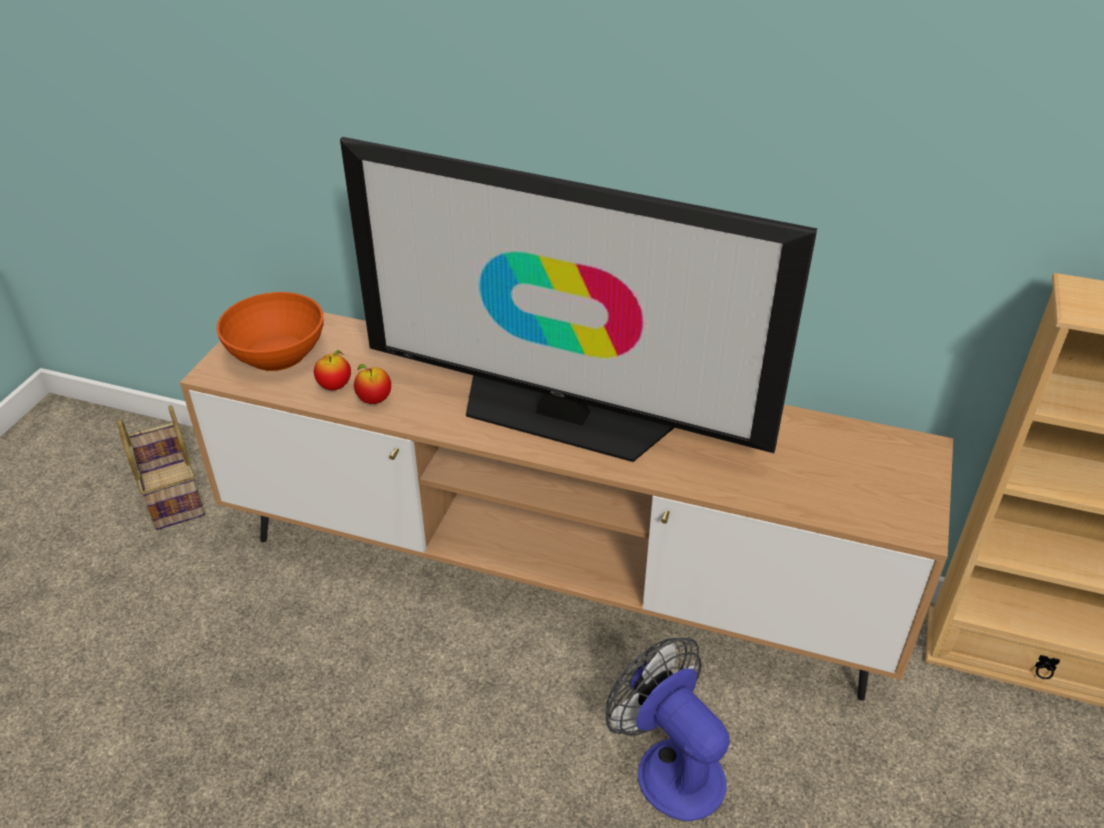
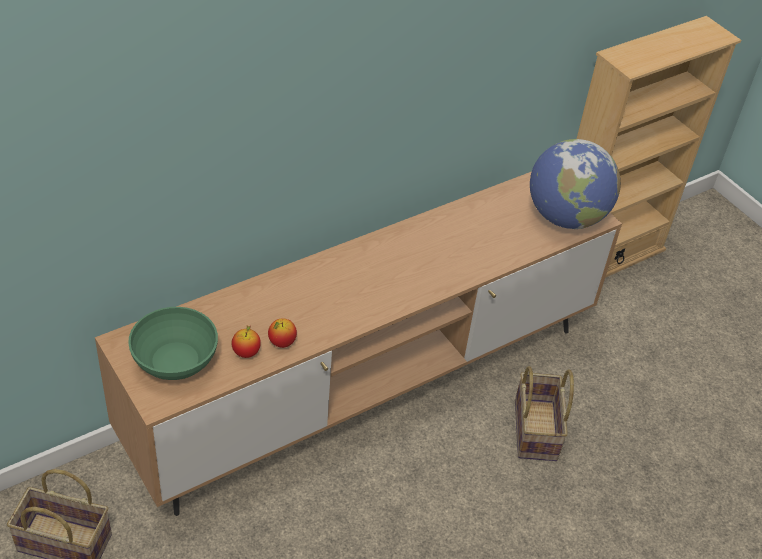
camera: 55 degrees left, 5 degrees up
(276, 354) = (175, 362): orange bowl -> green bowl
(562, 415) = (388, 276): television -> none
(669, 766) = (537, 432): fan -> basket
(871, 498) = (566, 217): none -> globe

